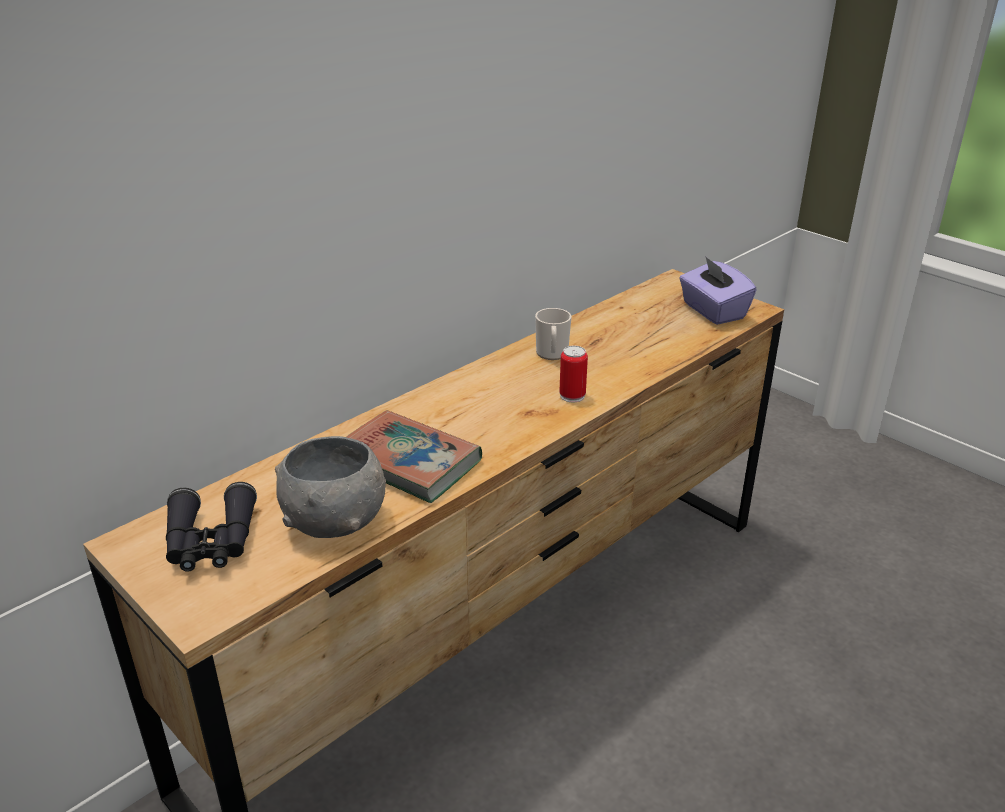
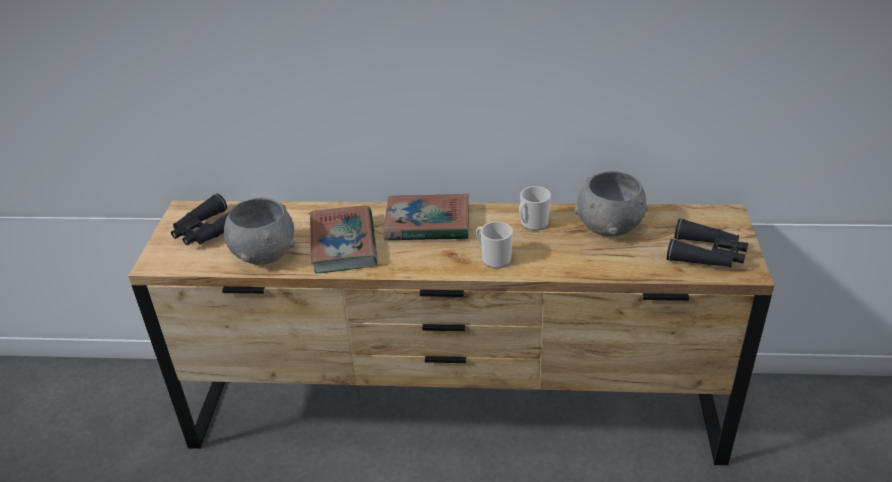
camera: 50 degrees right, 5 degrees up
(459, 401) = (427, 223): none -> book
(572, 396) = (493, 258): can -> mug
(613, 327) = (608, 227): none -> grey bowl
(712, 311) = (707, 255): purple tissue box -> black binoculars

